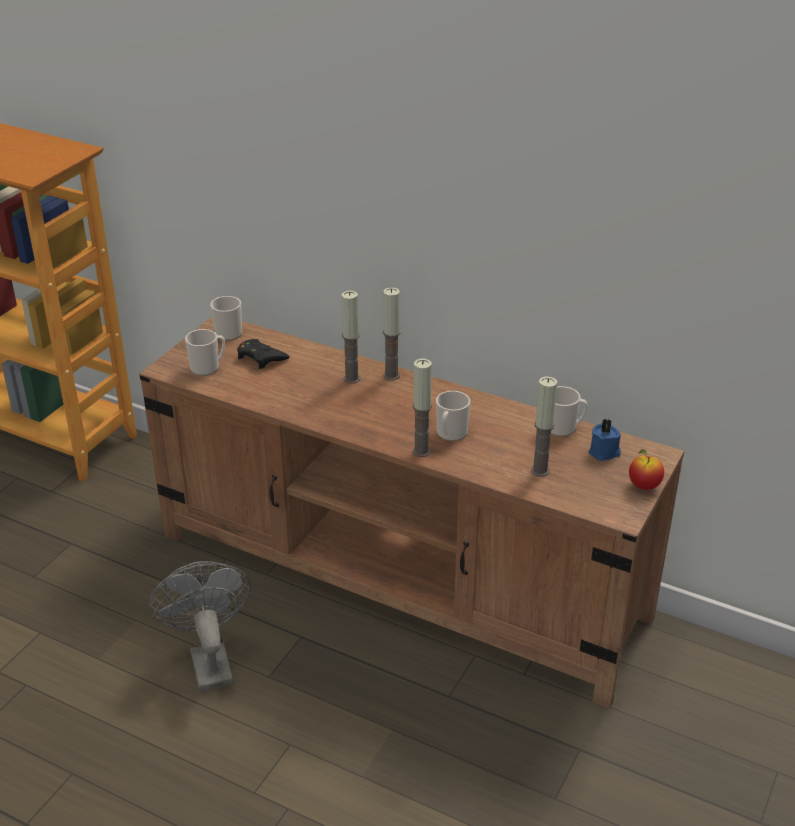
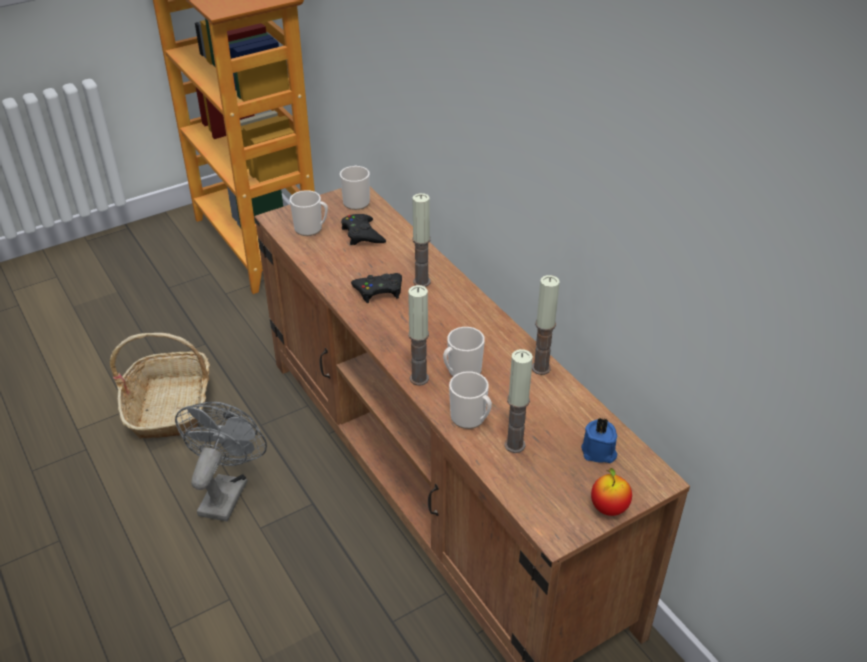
camera: 30 degrees right, 5 degrees up
(84, 611) = (170, 406): none -> basket
(321, 397) = (379, 290): none -> black game controller
(391, 375) = (460, 291): candle -> candle (541, 368)
(563, 428) = (579, 408): mug -> mug (471, 418)

